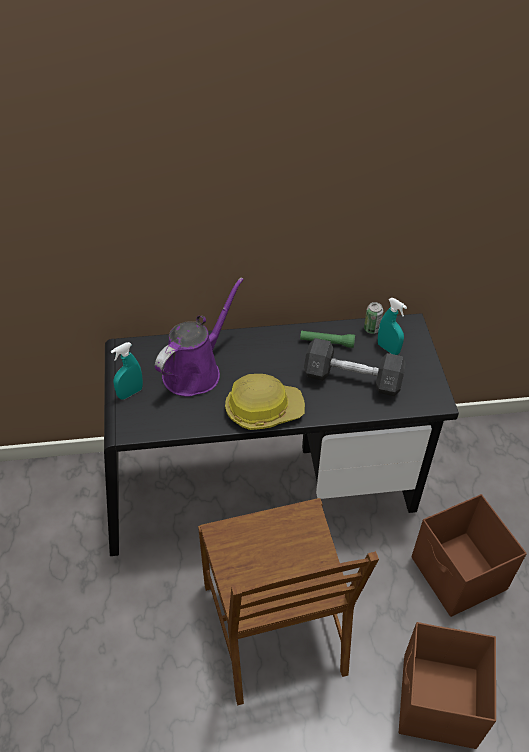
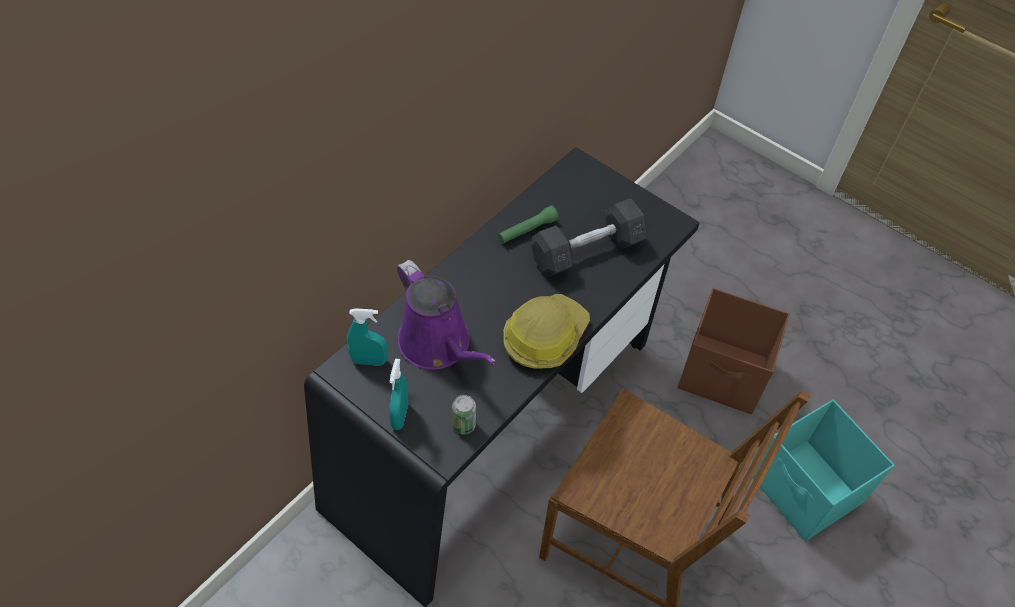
camera: 45 degrees left, 5 degrees up
(195, 371) = (438, 345): purple watering can -> purple watering can turned 150 degrees clockwise
(371, 329) = (551, 190): can -> can (464, 425)
(388, 348) = (585, 200): turquoise spray bottle -> turquoise spray bottle (369, 361)
(437, 702) = (806, 491): brown storage box -> turquoise storage box

